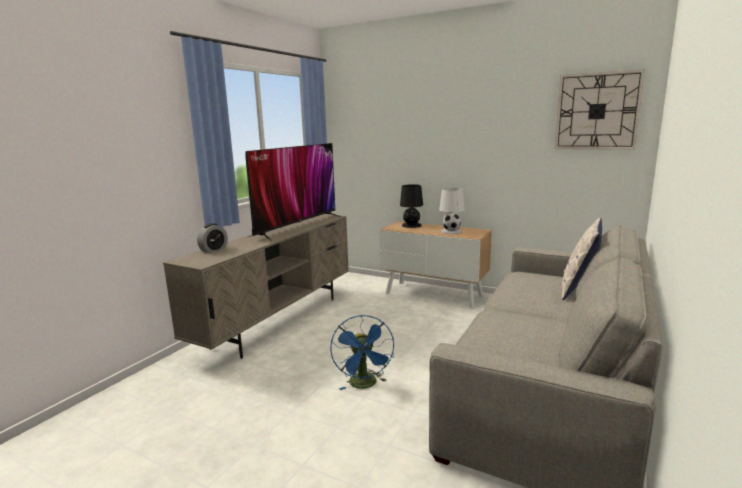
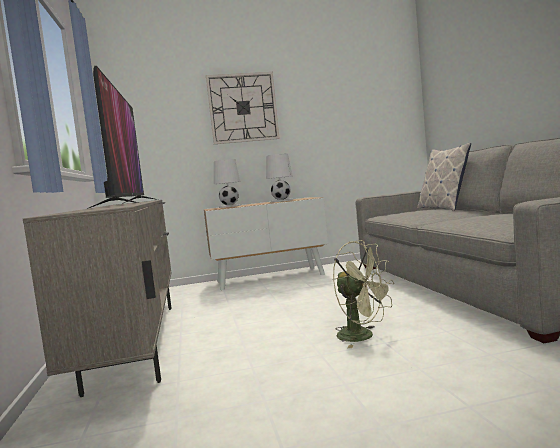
camera: 40 degrees left, 10 degrees down
(213, 249) = (76, 210): alarm clock -> none
(365, 385) = (363, 337): blue fan -> green fan
(411, 225) = (229, 206): black table lamp -> white table lamp
(597, 111) = (378, 79): wall clock -> wall clock (243, 108)

